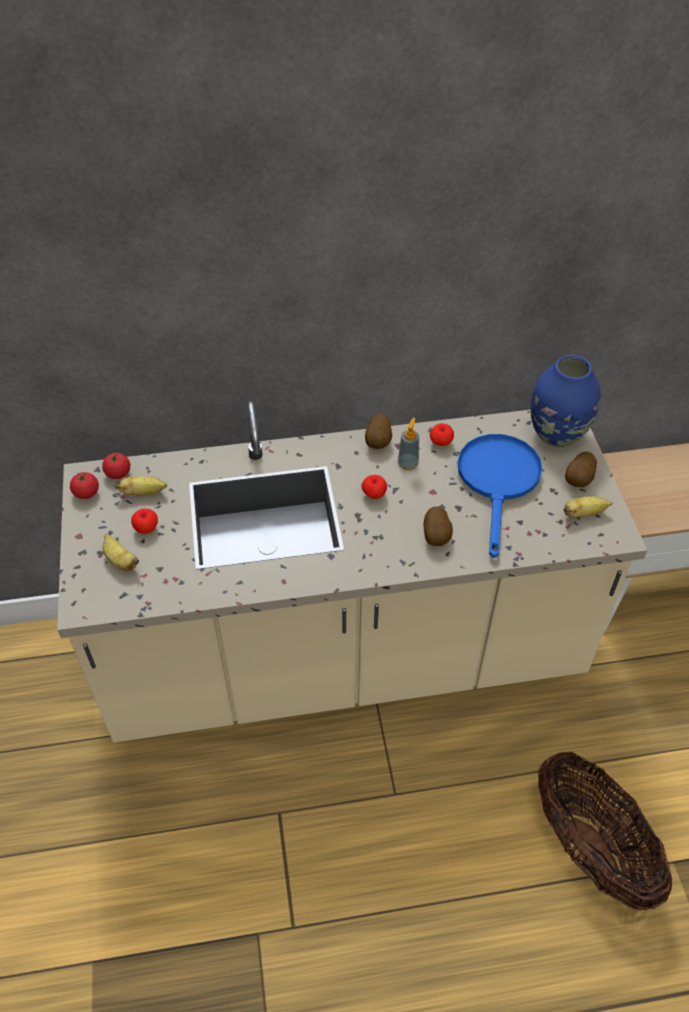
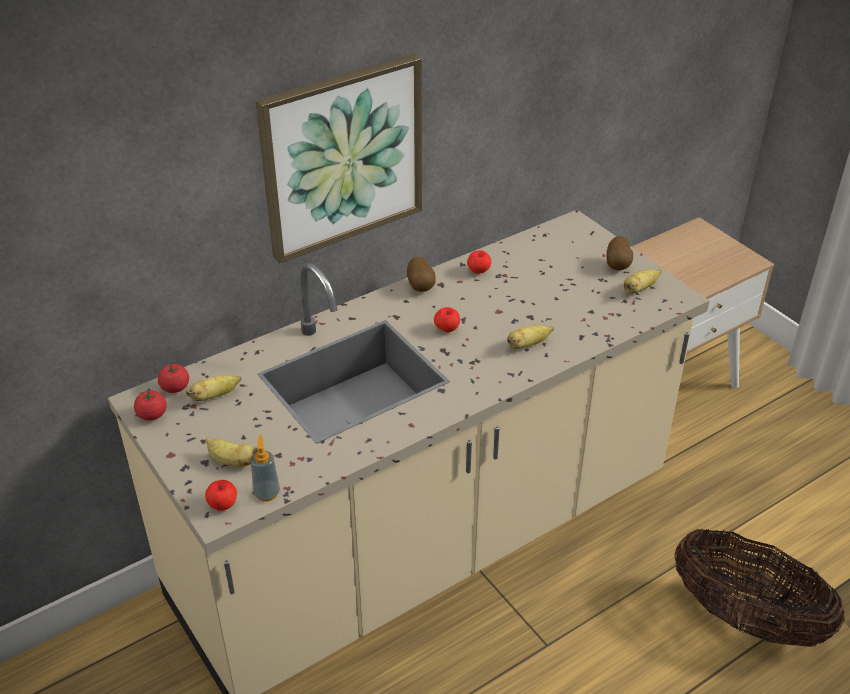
camera: 25 degrees left, 10 degrees down
(146, 528) = (240, 425): apple -> apple (223, 505)
(308, 310) = (342, 157): none -> picture
(408, 464) = (460, 296): soap dispenser -> soap dispenser (267, 493)
(437, 537) = (527, 345): potato -> banana
(498, 481) = (550, 286): blue frying pan -> none
(557, 435) = (575, 237): blue vase -> none

